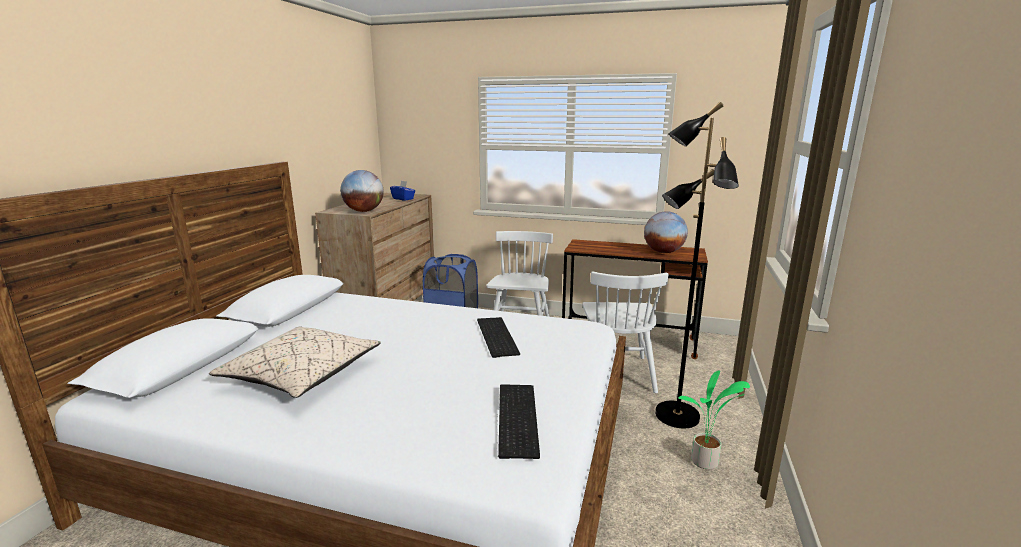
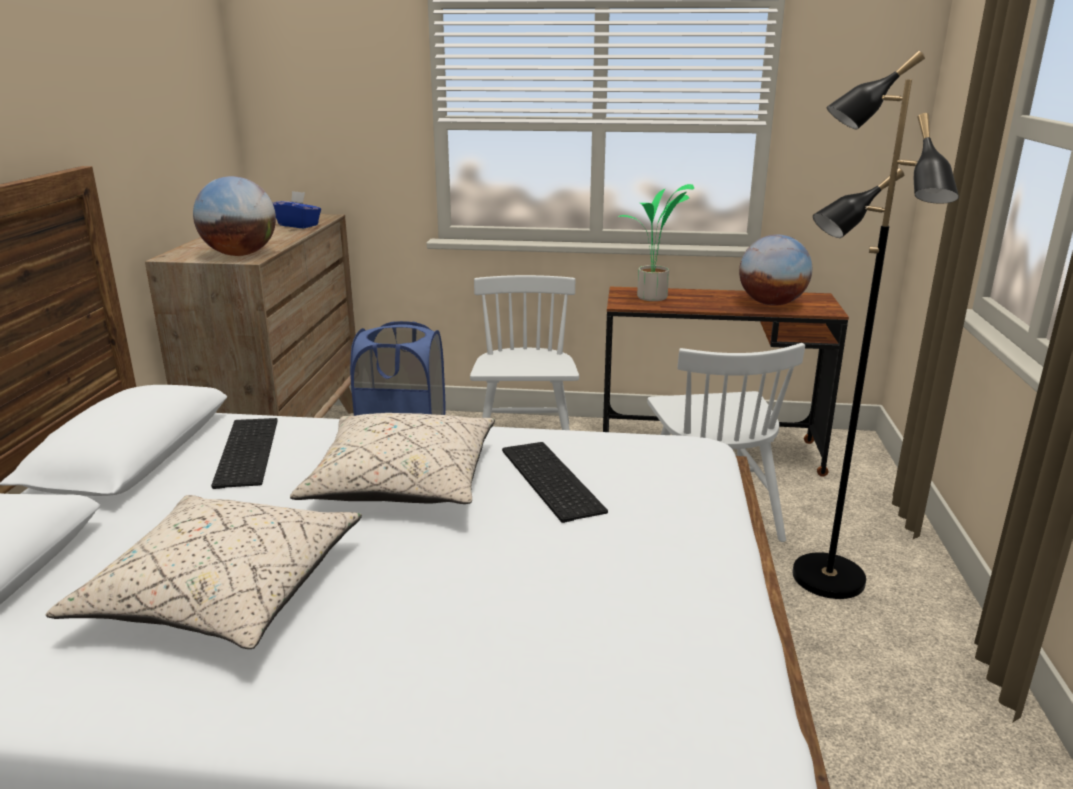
camera: 10 degrees left, 5 degrees up
(416, 331) = (402, 482): none -> beige pillow
(515, 417) = (659, 639): keyboard -> keyboard (244, 451)
(705, 463) = (897, 655): potted plant -> potted plant (653, 298)

